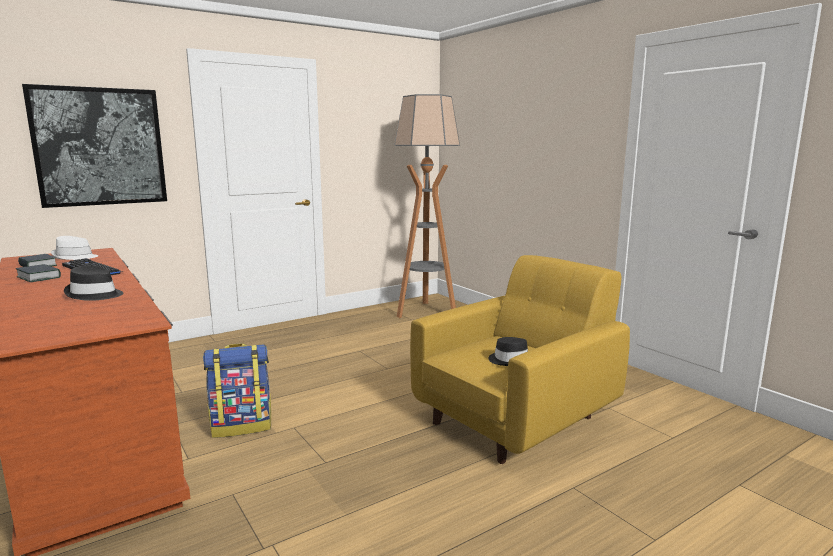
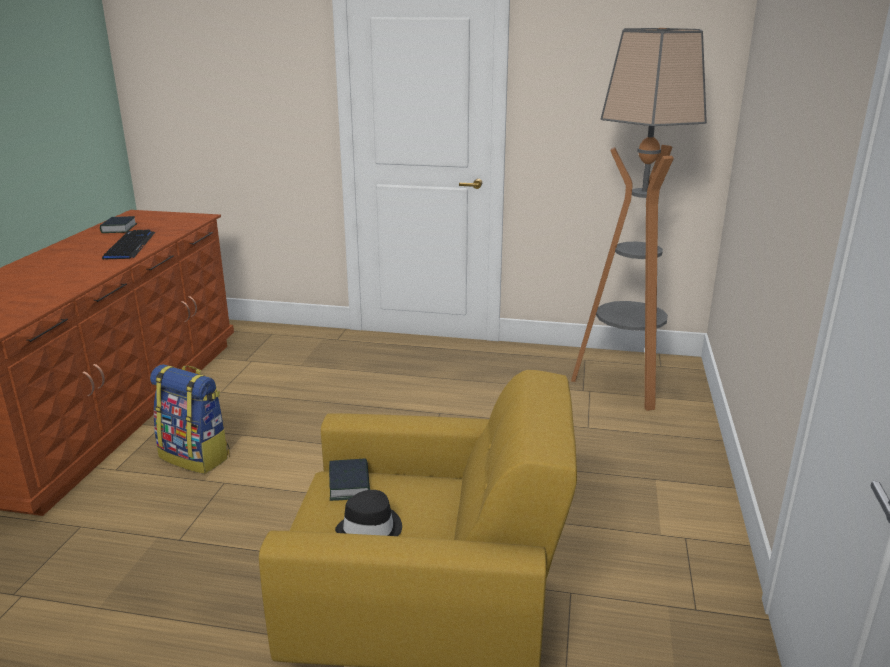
camera: 45 degrees right, 10 degrees up
(39, 277) = (82, 246): book -> book (349, 484)
(75, 257) = (165, 222): white hat -> none
(94, 294) = (50, 284): black hat -> none
(99, 147) = (237, 96): picture -> none

